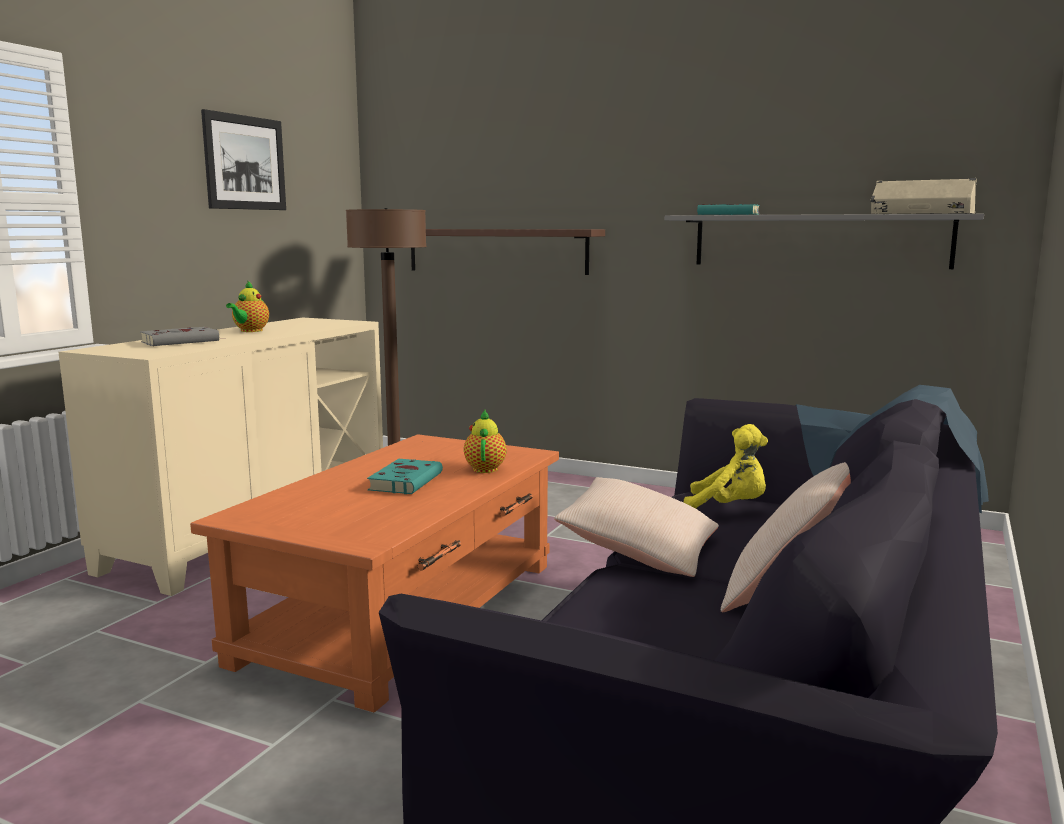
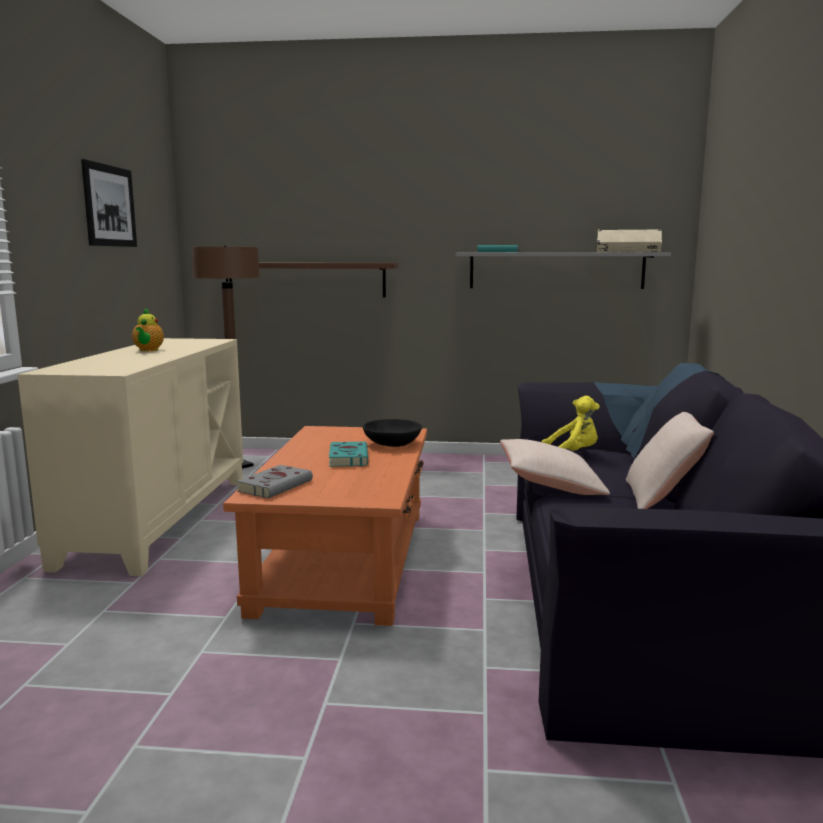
camera: 20 degrees left, 0 degrees up
(182, 341) = (112, 361): grey book -> grey book (276, 485)
(485, 468) = (392, 444): teapot -> black bowl

